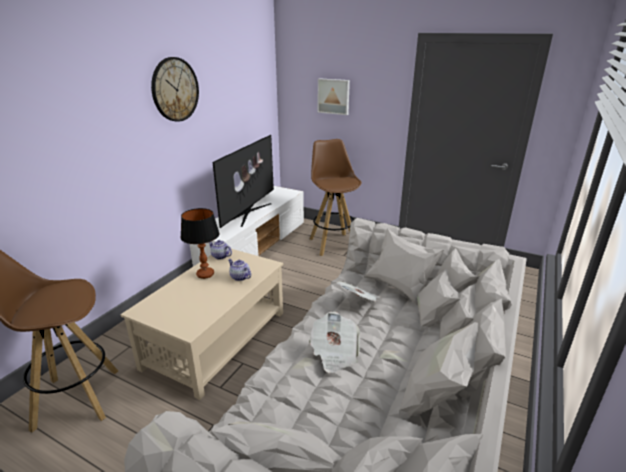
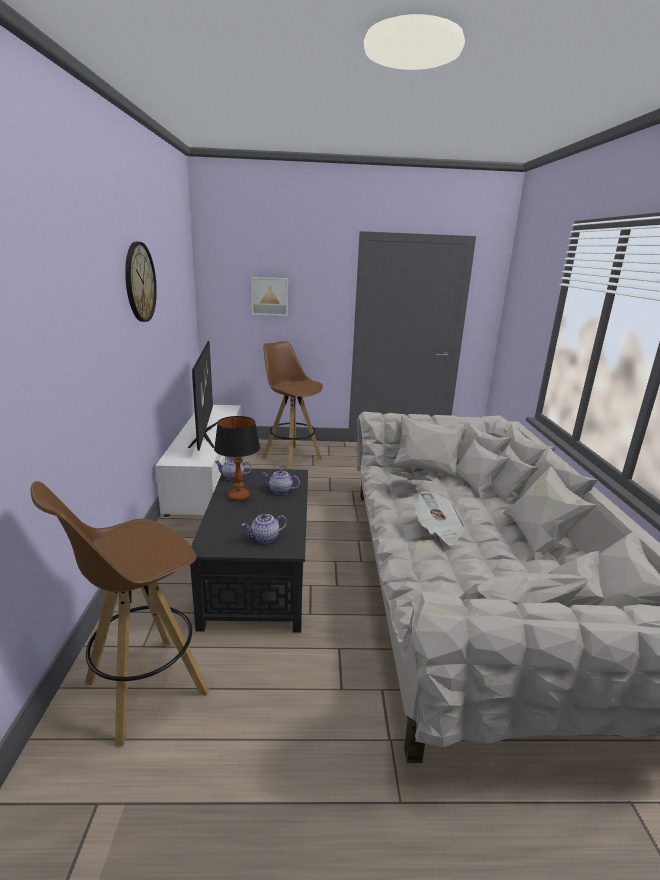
camera: 30 degrees left, 5 degrees down
(182, 316) = (265, 538): none -> teapot
(216, 339) = (258, 573): beige coffee table -> black coffee table

